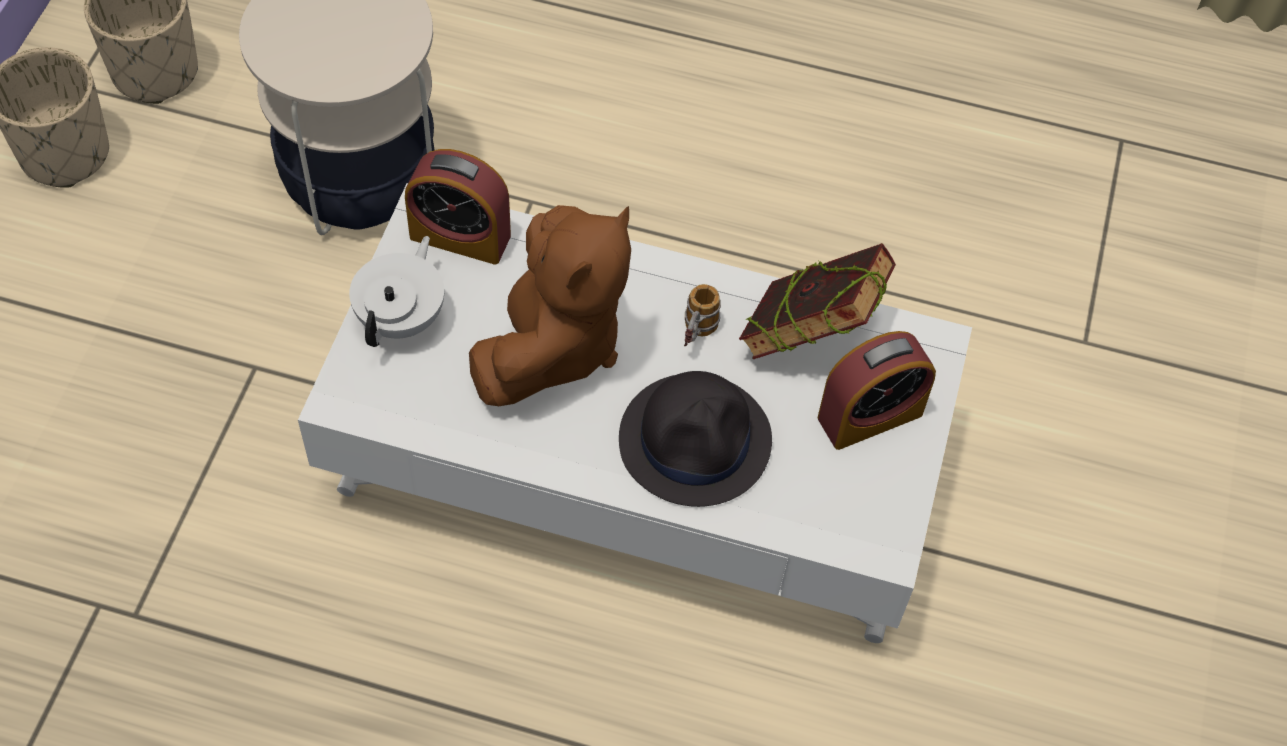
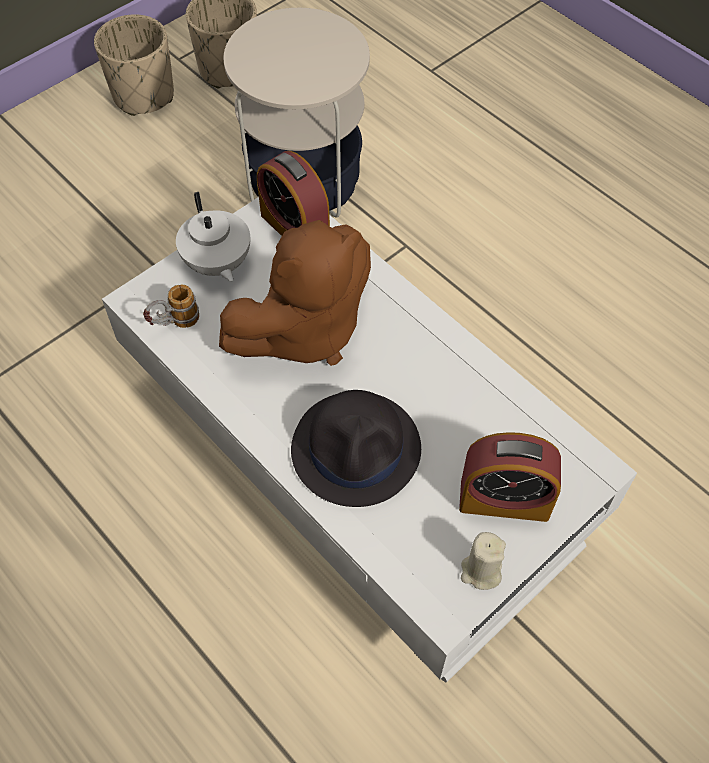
camera: 35 degrees right, 0 degrees up
(402, 318) = (217, 264): white teapot -> white teapot turned 105 degrees clockwise
(696, 335) = (411, 373): mug -> mug (174, 323)
(809, 339) = (496, 417): book -> none
(893, 495) = (481, 571): none -> beige candle

